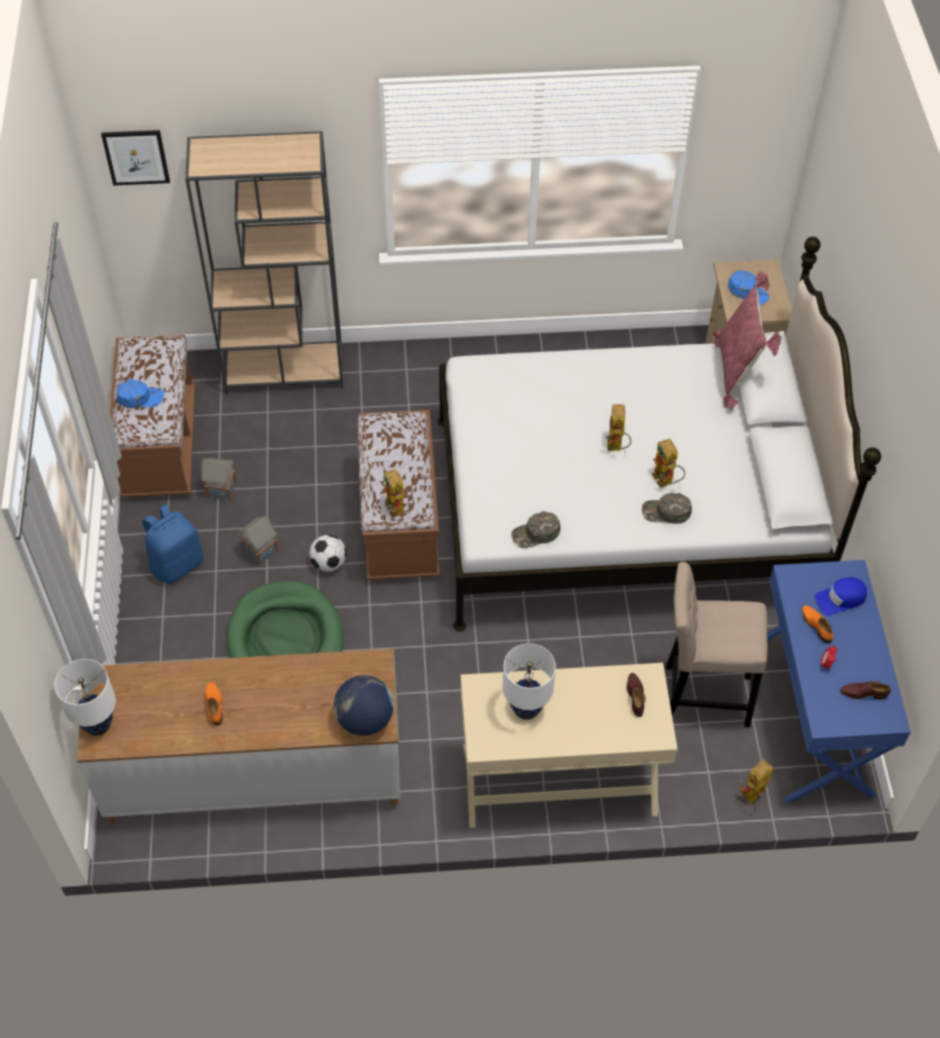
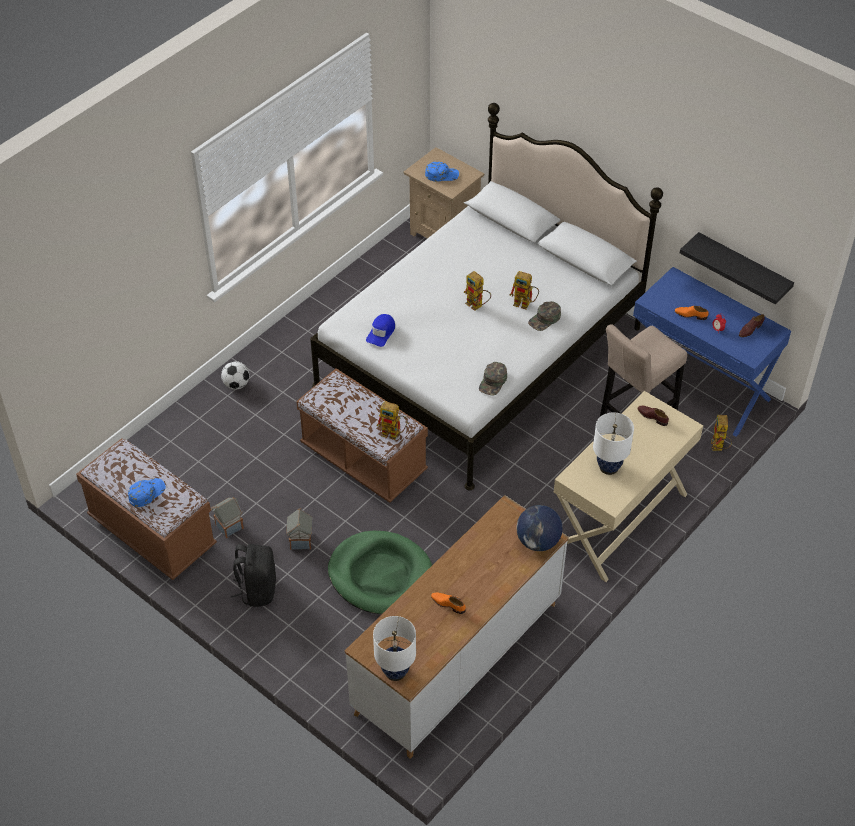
camera: 45 degrees left, 5 degrees down
(136, 157) = (45, 313): picture -> none
(177, 563) = (257, 589): blue backpack -> black backpack
(285, 370) = (177, 429): bookcase -> none
(329, 563) = (351, 514): football -> football (236, 384)
(738, 375) = (491, 222): red pillow -> none
(840, 599) = (685, 293): blue cap -> blue cap (381, 333)
(907, 616) = (743, 268): none -> black shelf

